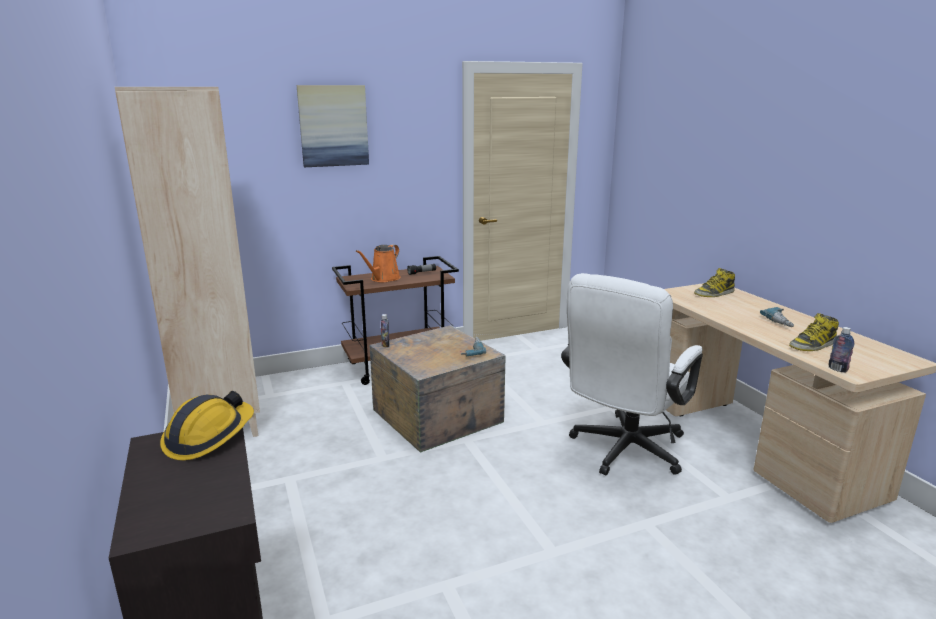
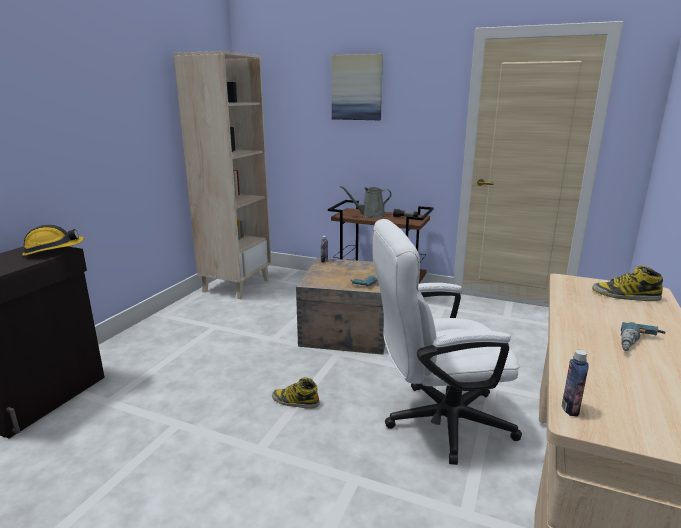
camera: 45 degrees right, 0 degrees up
(383, 279) = (370, 215): orange watering can -> grey watering can
(812, 345) = (610, 378): boot -> boot (295, 401)

